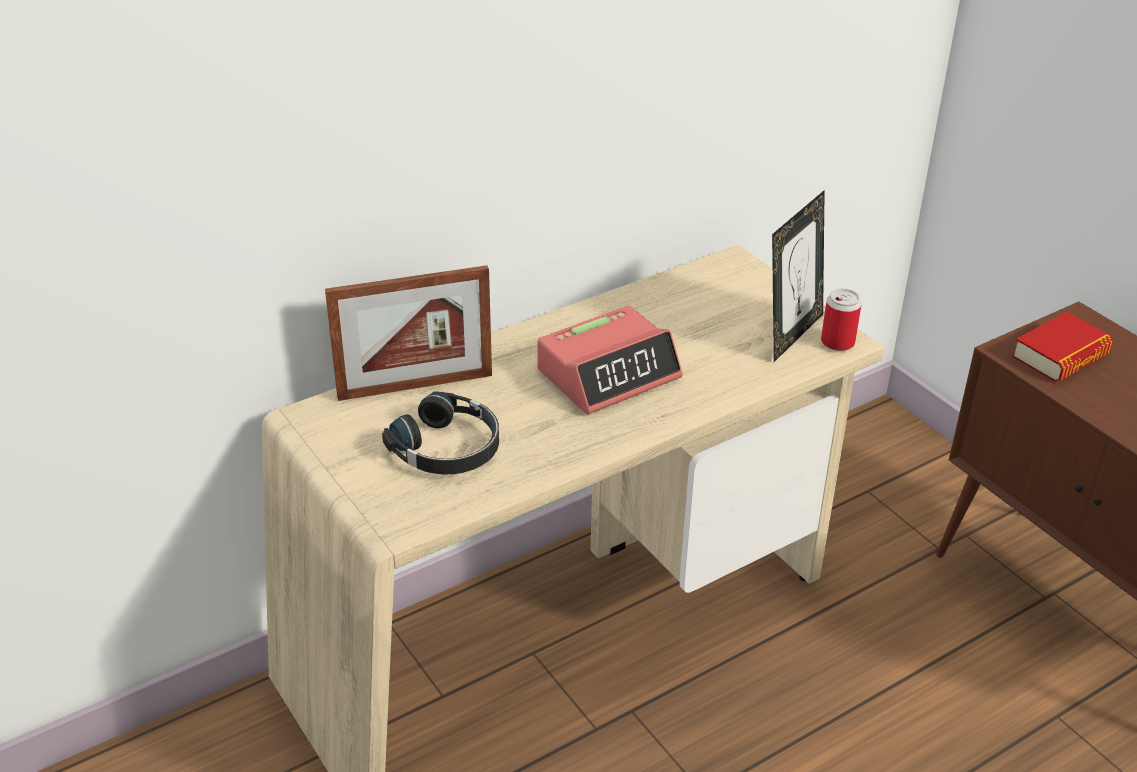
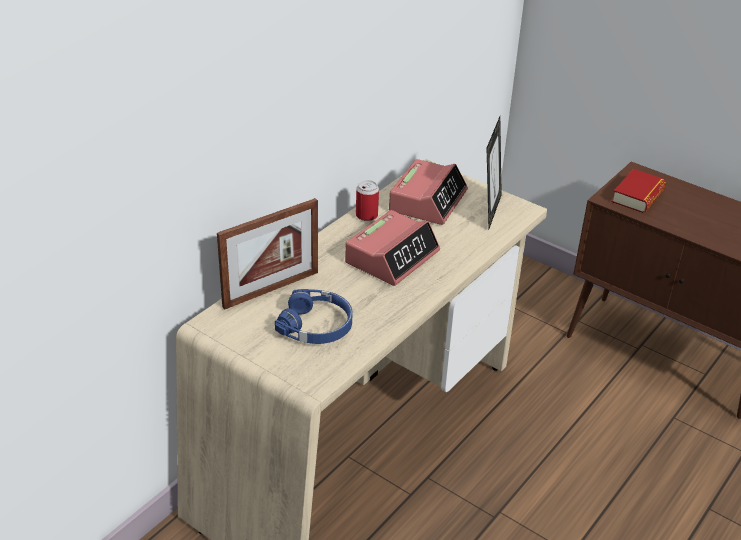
camera: 20 degrees left, 0 degrees up
(448, 448) = (317, 326): black headphones -> blue headphones
(707, 304) = (428, 201): none -> alarm clock
(837, 342) = (519, 211): can -> can (366, 215)

